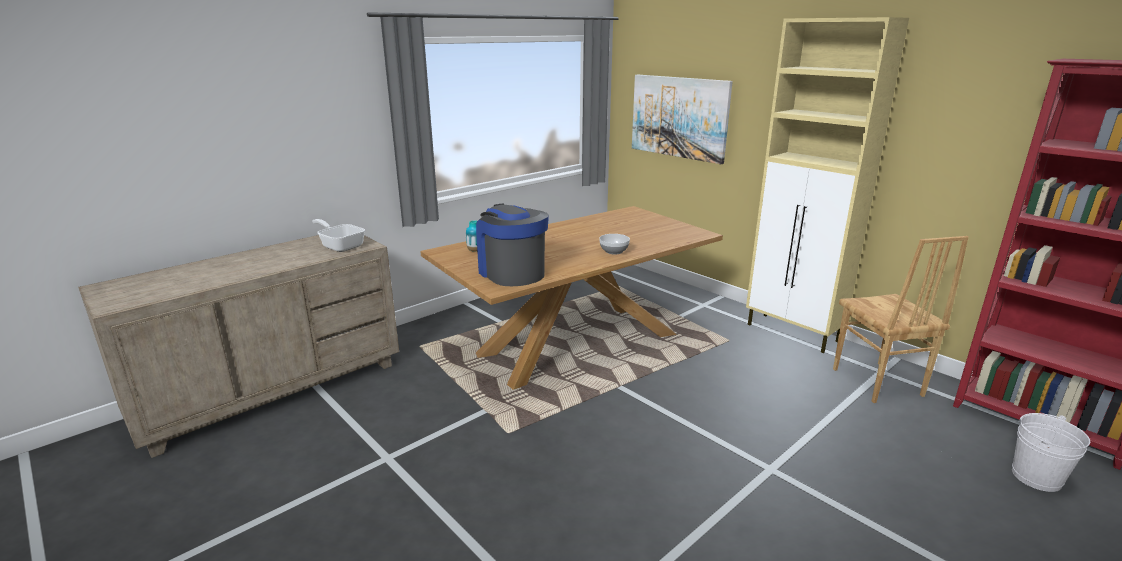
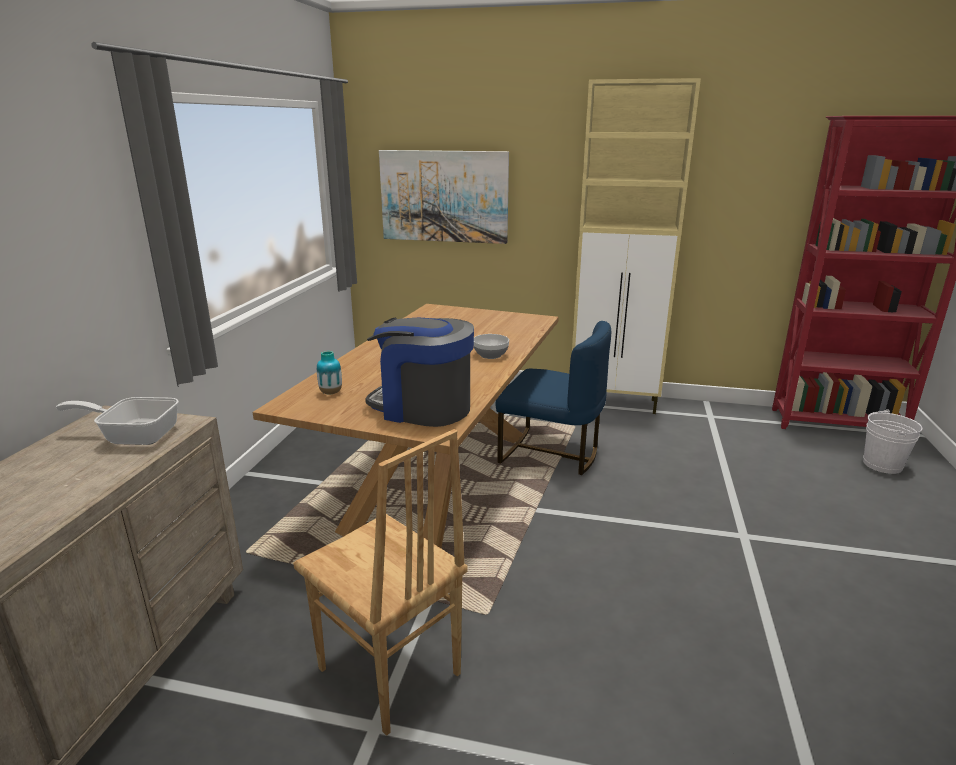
camera: 35 degrees left, 0 degrees up
(681, 354) = (550, 454): none -> blue chair
(876, 382) = (718, 427): brown chair -> brown chair (388, 673)

